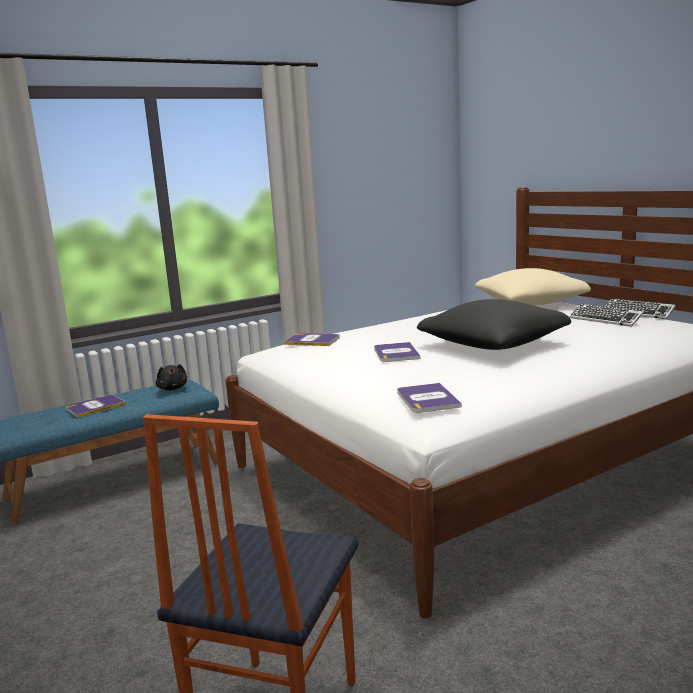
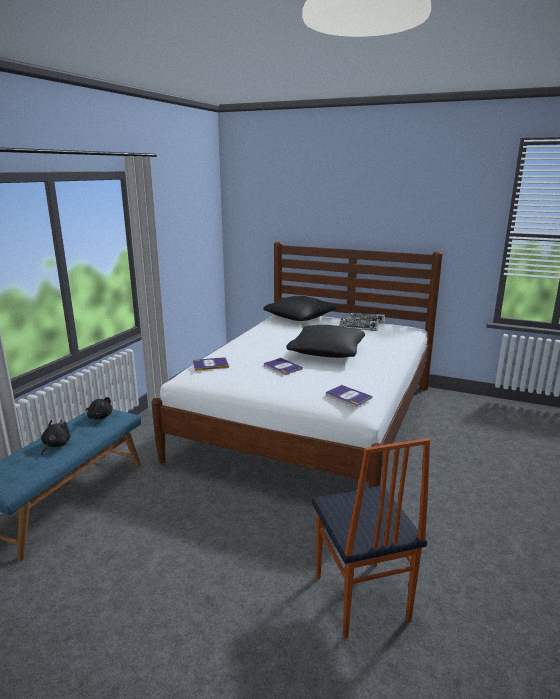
camera: 35 degrees left, 5 degrees up
(95, 406) = (55, 445): book -> black plush toy
(530, 303) = (300, 318): beige pillow -> black pillow

